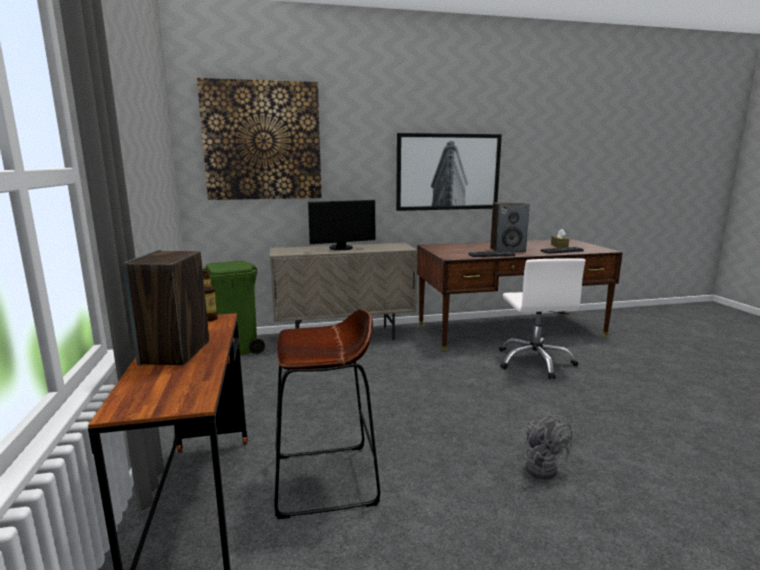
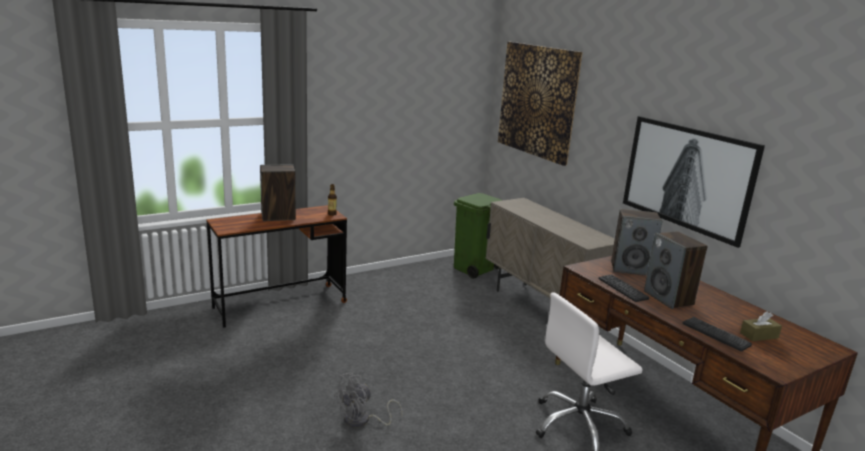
camera: 70 degrees right, 5 degrees up
(325, 479) = (316, 334): brown stool -> none
(342, 248) = (552, 220): monitor -> none
(453, 249) = (630, 268): none -> speaker

